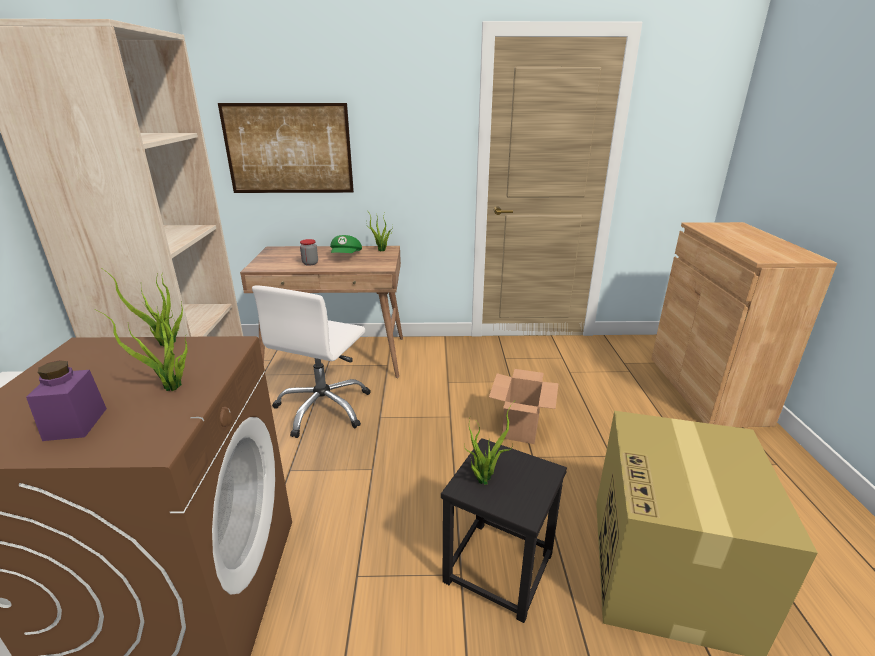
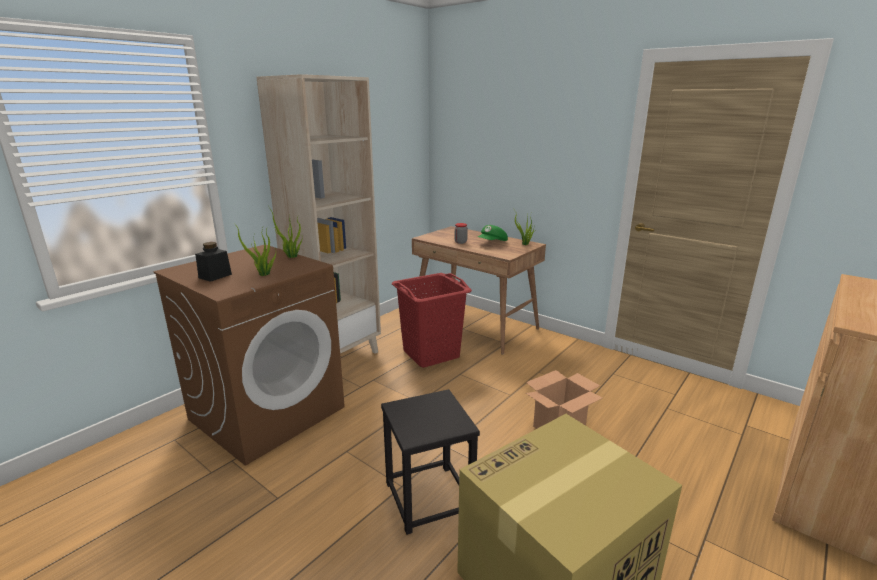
camera: 40 degrees right, 5 degrees down
(76, 424) = (215, 276): purple jar -> black jar
(288, 149) = (477, 153): picture -> none
(324, 408) = (430, 354): white office chair -> red laundry basket
(483, 477) = (416, 408): potted plant -> none

